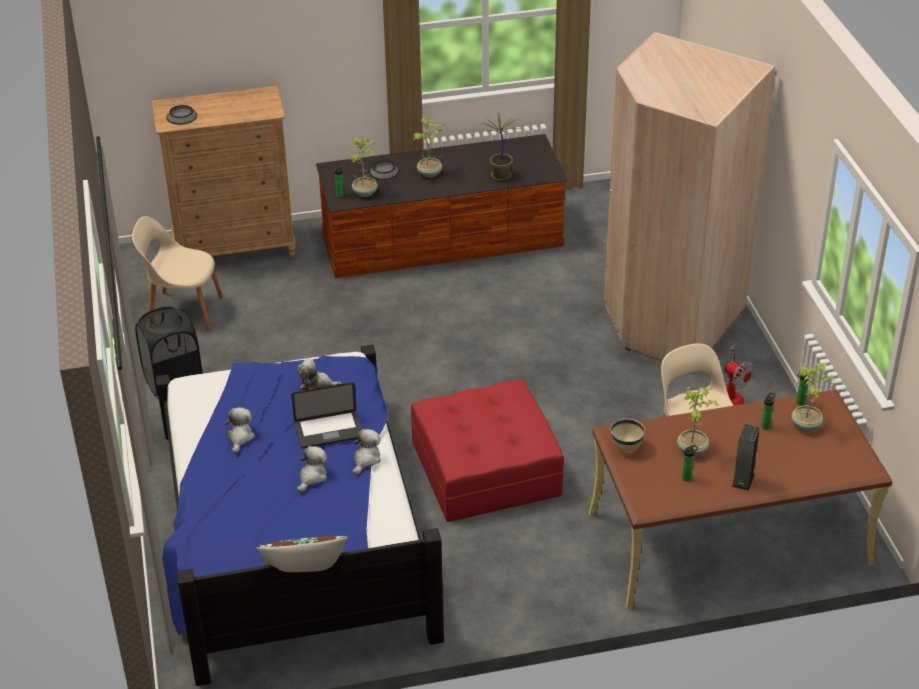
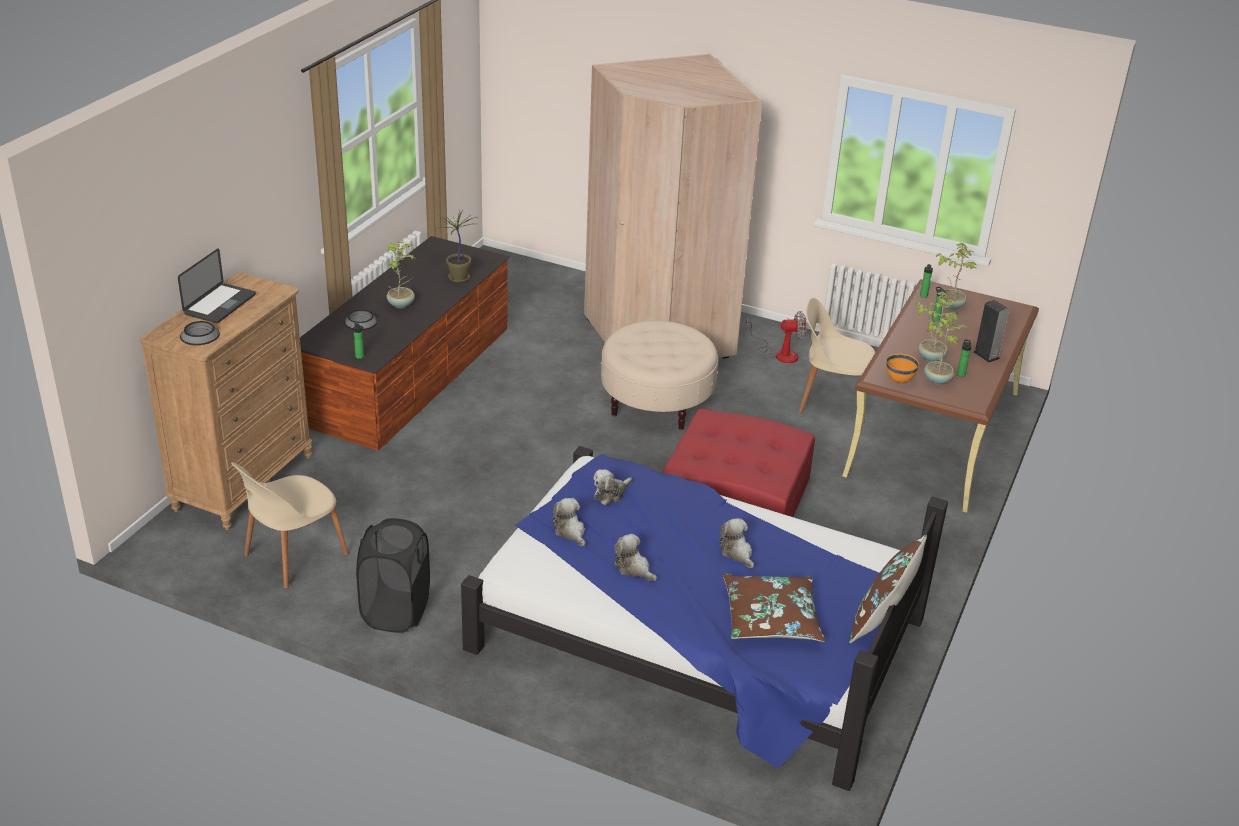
camera: 55 degrees left, 5 degrees down
(251, 528) = (771, 618): none -> brown pillow
(329, 431) = (685, 515): laptop -> laptop (220, 304)
(365, 193) = (378, 343): potted plant -> potted plant (937, 379)
(366, 459) = (744, 515): plush toy -> plush toy (570, 532)
(563, 367) = (657, 403): none -> beige ottoman
(626, 447) = (899, 381): beige bowl -> orange bowl

